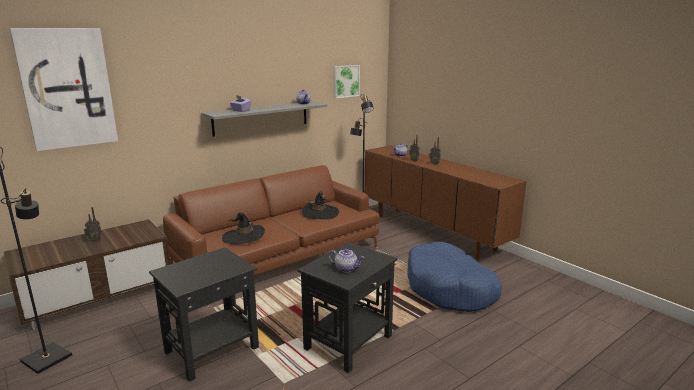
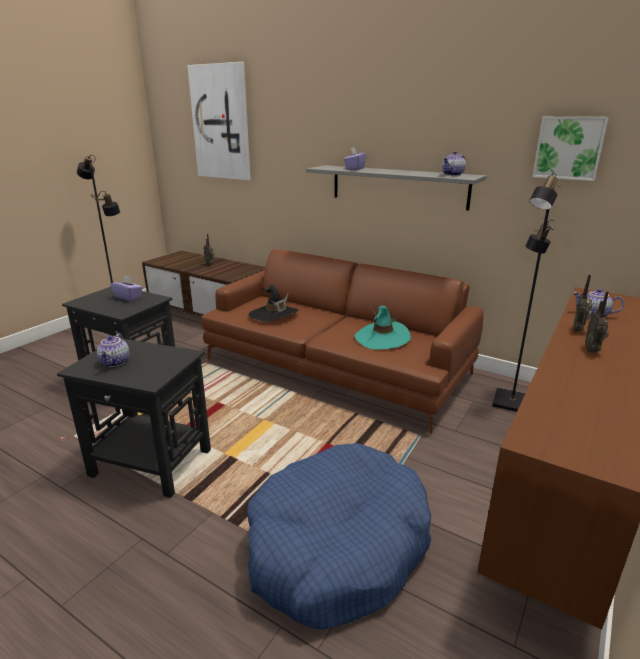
camera: 70 degrees right, 5 degrees up
(201, 264) = (128, 297): none -> purple tissue box
(320, 213) = (382, 338): black hat -> turquoise hat

